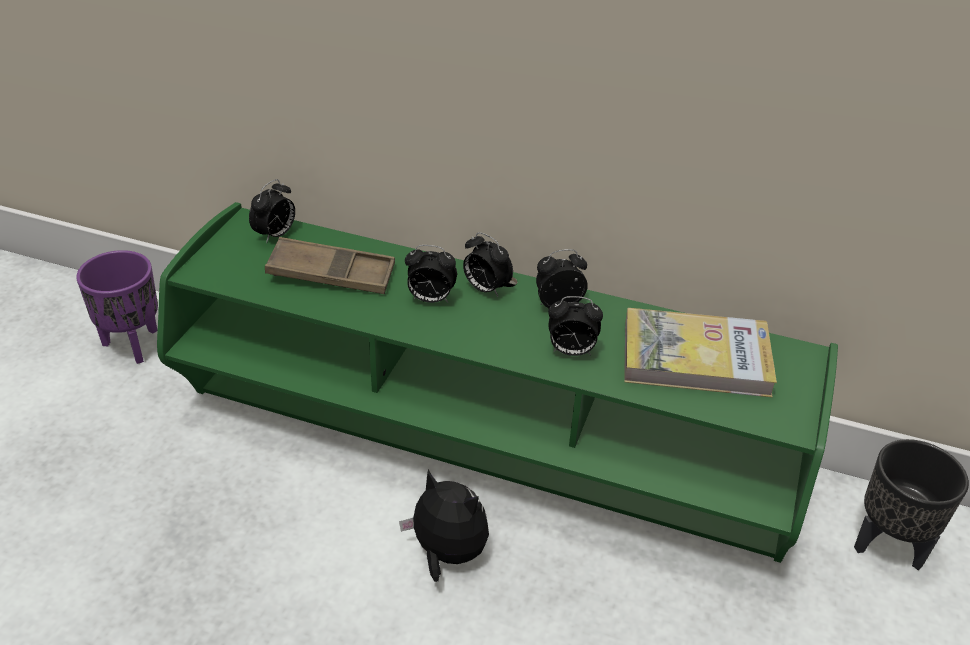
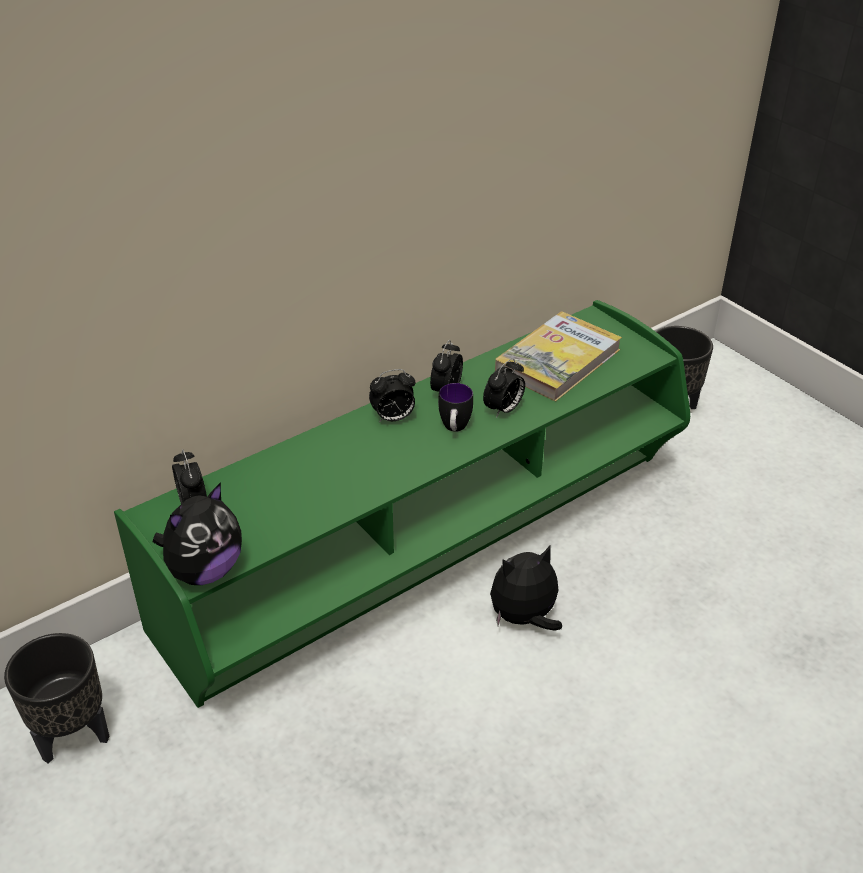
camera: 55 degrees left, 0 degrees up
(134, 344) = (73, 735): purple planter -> black planter
(205, 273) = (204, 570): none -> plush toy
(331, 274) = (288, 492): brown tray -> none
(430, 299) = (378, 451): alarm clock -> none
(508, 331) = (454, 429): none -> mug

